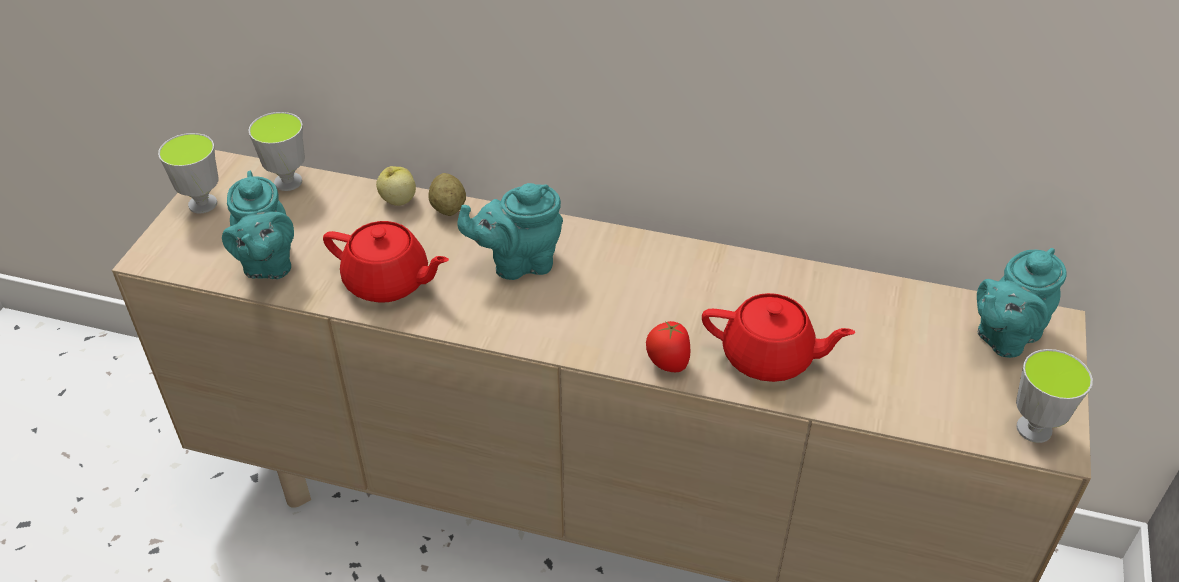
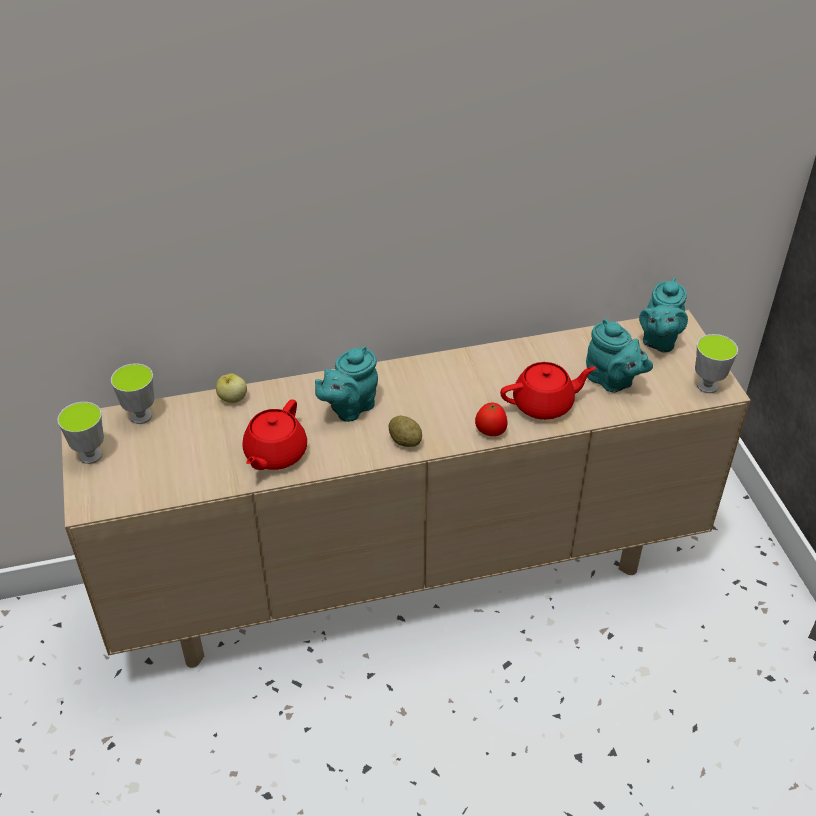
camera: 30 degrees left, 0 degrees up
(267, 264) = (179, 476): turquoise teapot -> turquoise teapot (612, 381)
(388, 282) = (275, 454): red teapot -> red teapot turned 120 degrees clockwise
(448, 208) = (272, 391): potato -> potato (405, 441)

